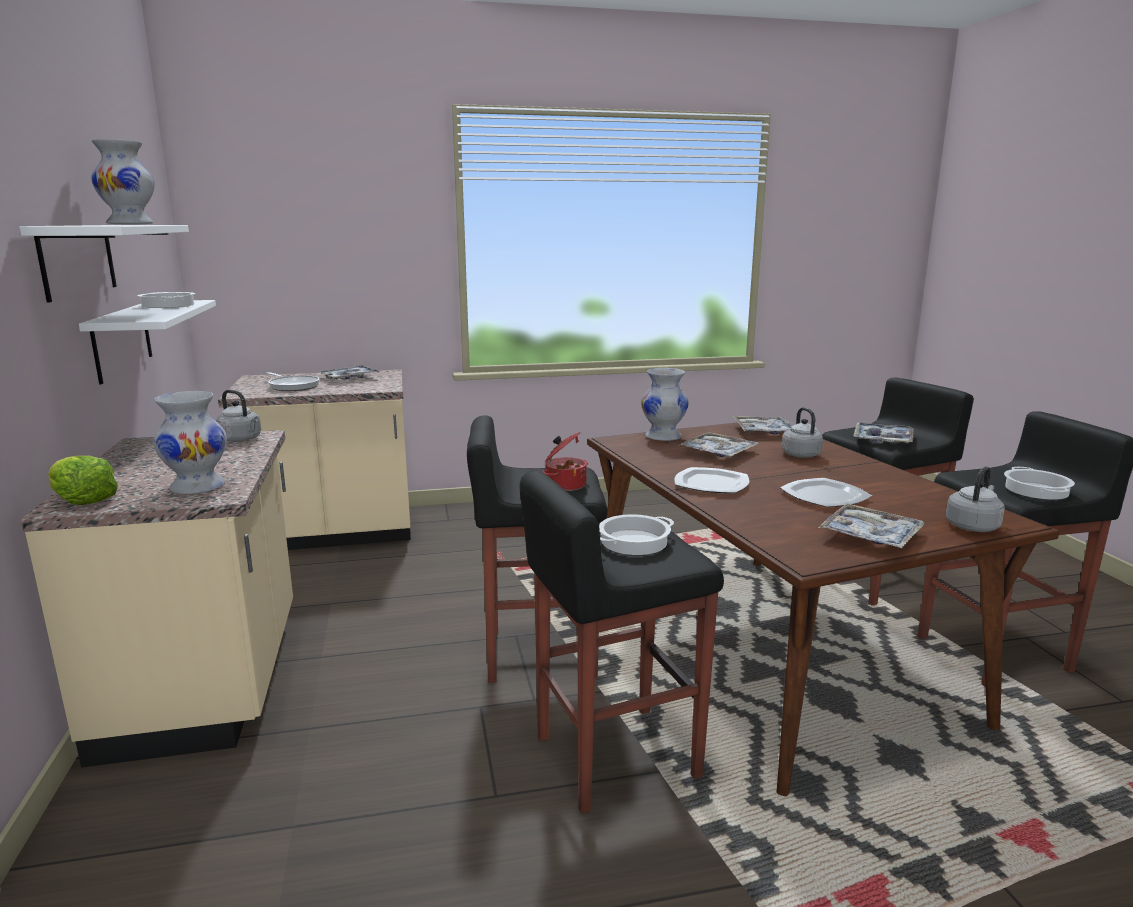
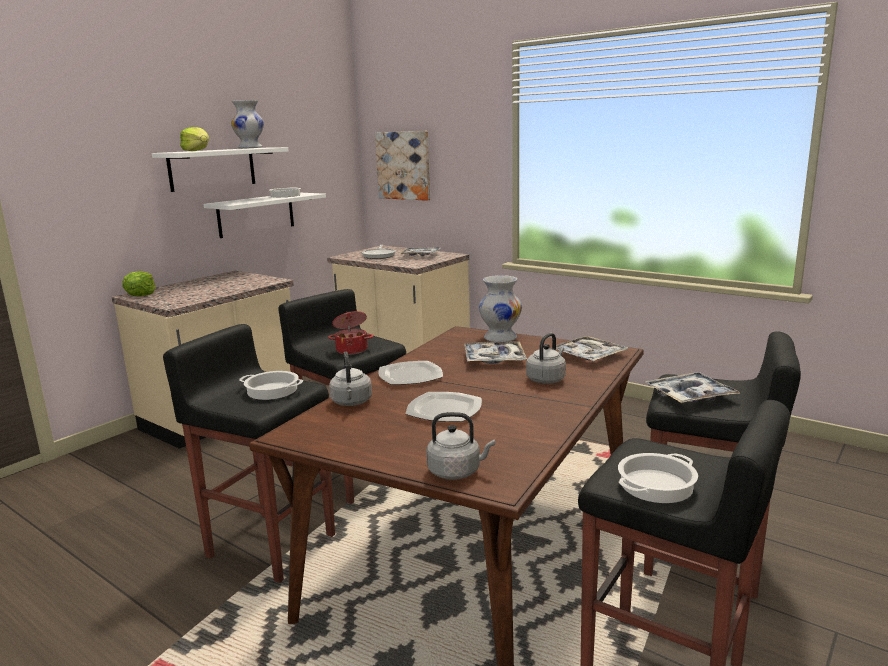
camera: 50 degrees right, 0 degrees up
(101, 225) = (197, 151): none -> lettuce
(196, 487) = (179, 299): white vase -> none
(242, 439) = (262, 281): grey kettle -> grey kettle (351, 403)
(275, 258) = (404, 165): none -> picture
(870, 536) = (369, 442): tray -> none

